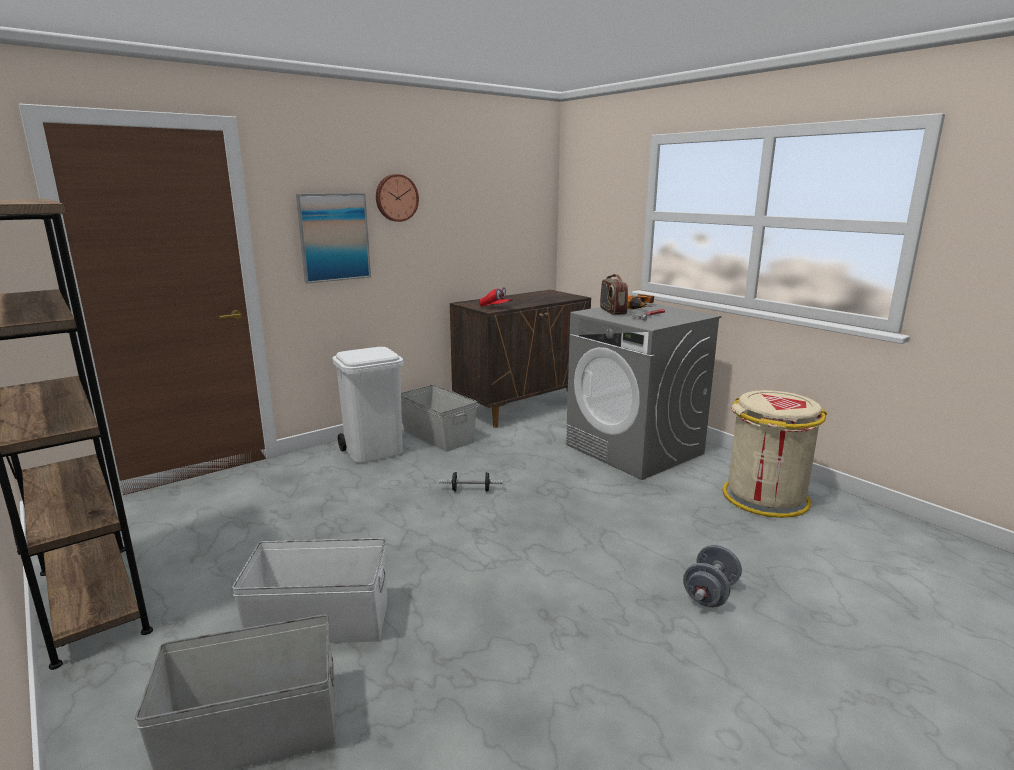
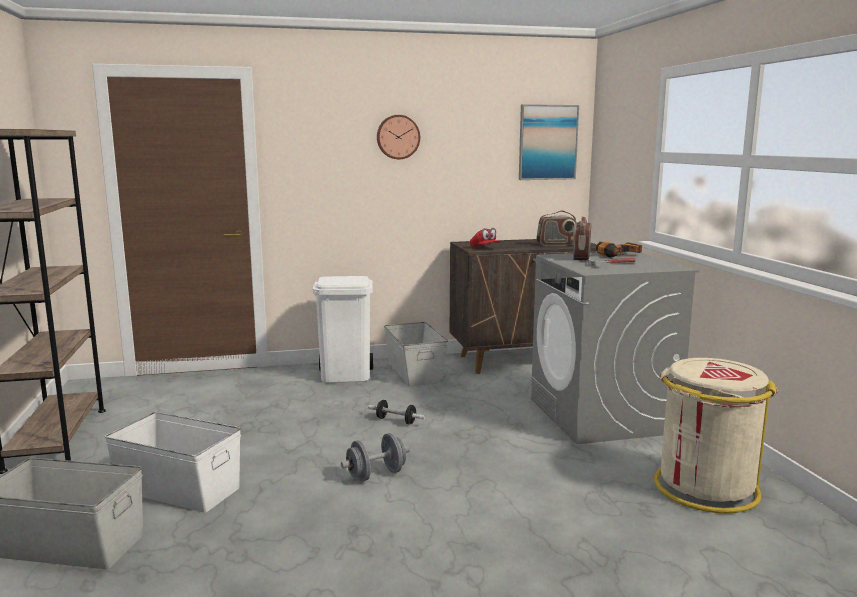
camera: 25 degrees right, 5 degrees down
(334, 237) = (333, 172): picture -> picture (547, 142)
(549, 298) = (556, 244): none -> radio
(710, 594) = (530, 556): grey dumbbell -> grey dumbbell (376, 475)

